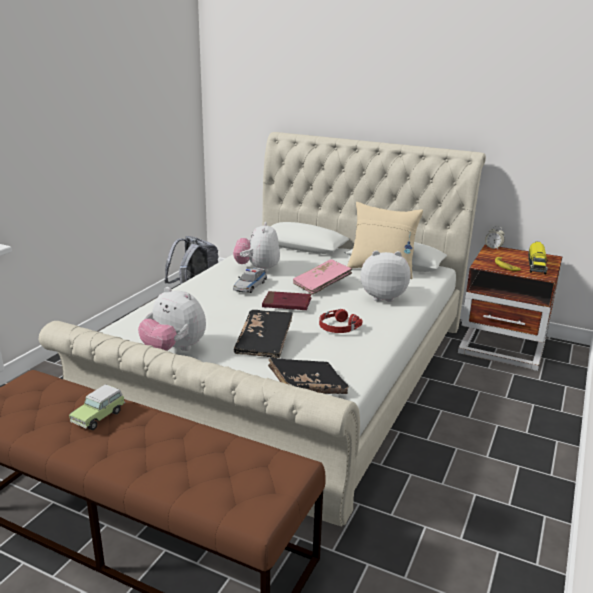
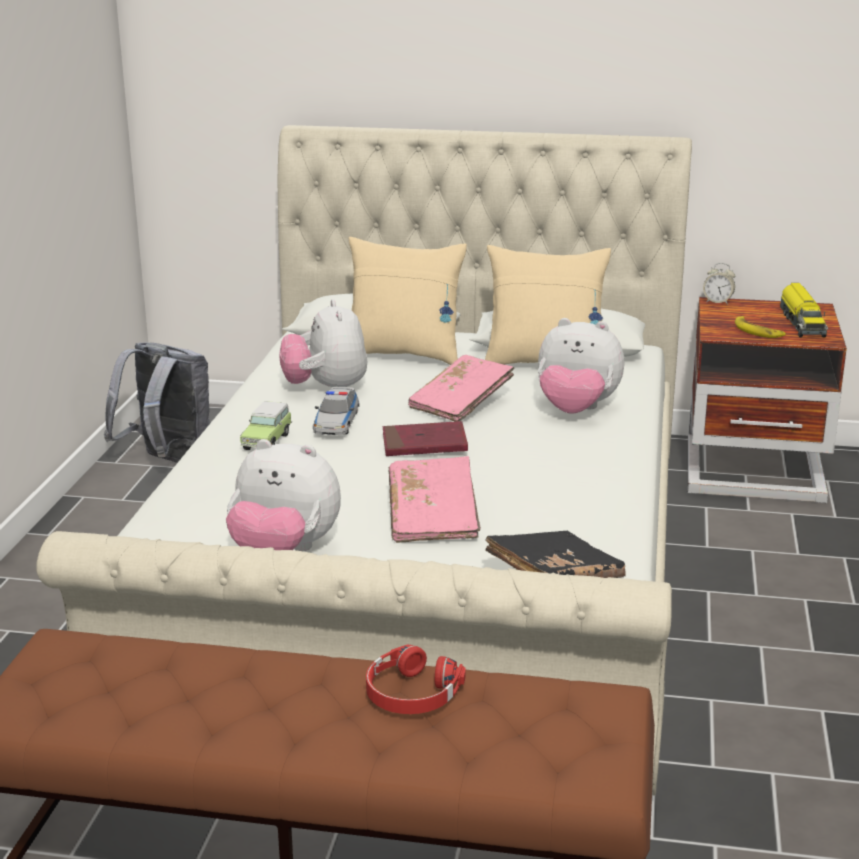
camera: 15 degrees left, 0 degrees up
(100, 416) = (236, 684): toy car -> toy car (267, 440)
(264, 343) = (433, 518): black book -> pink book
(309, 257) = (403, 356): none -> beige pillow
(338, 327) = (538, 472): red headphones -> red headphones (411, 694)
(382, 297) = (576, 410): plush toy -> plush toy turned 150 degrees counterclockwise

